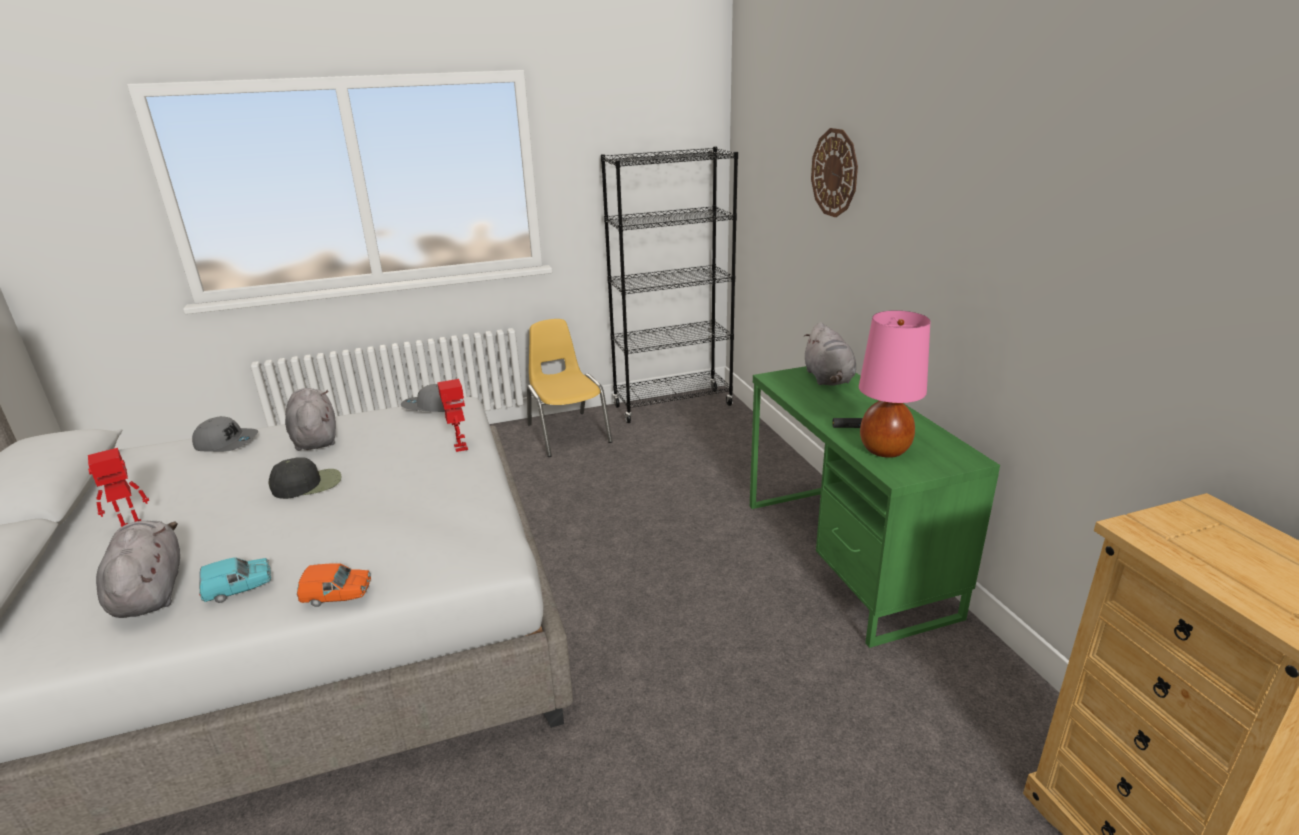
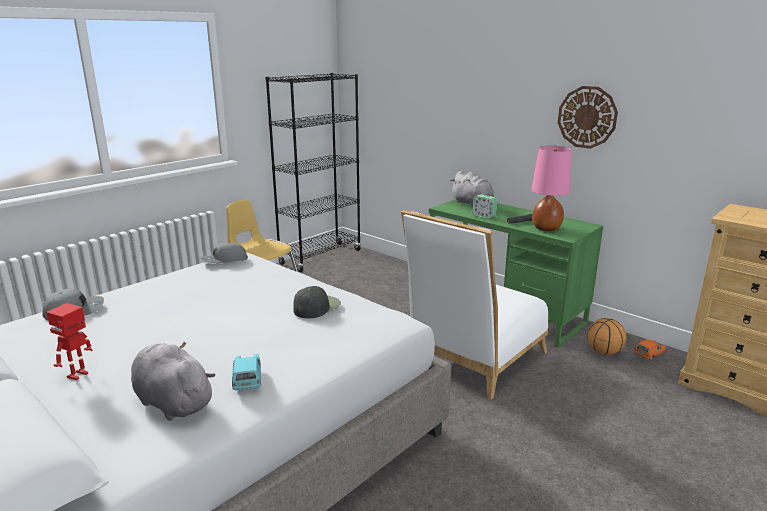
camera: 30 degrees left, 5 degrees down
(239, 589) = (247, 380): turquoise toy car -> turquoise toy car turned 45 degrees counterclockwise
(308, 484) = (199, 317): black cap -> black cap (316, 307)
(315, 438) = (156, 293): grey plush toy -> none
(337, 596) = (328, 363): orange toy car -> orange toy car (649, 354)
(460, 448) = (285, 277): toy robot -> none
(717, 625) = (473, 360): none -> white chair
(814, 405) = (484, 216): none -> alarm clock
(834, 173) = (448, 80): wall clock -> wall clock (587, 117)
(942, 683) = (604, 352): none -> basketball

